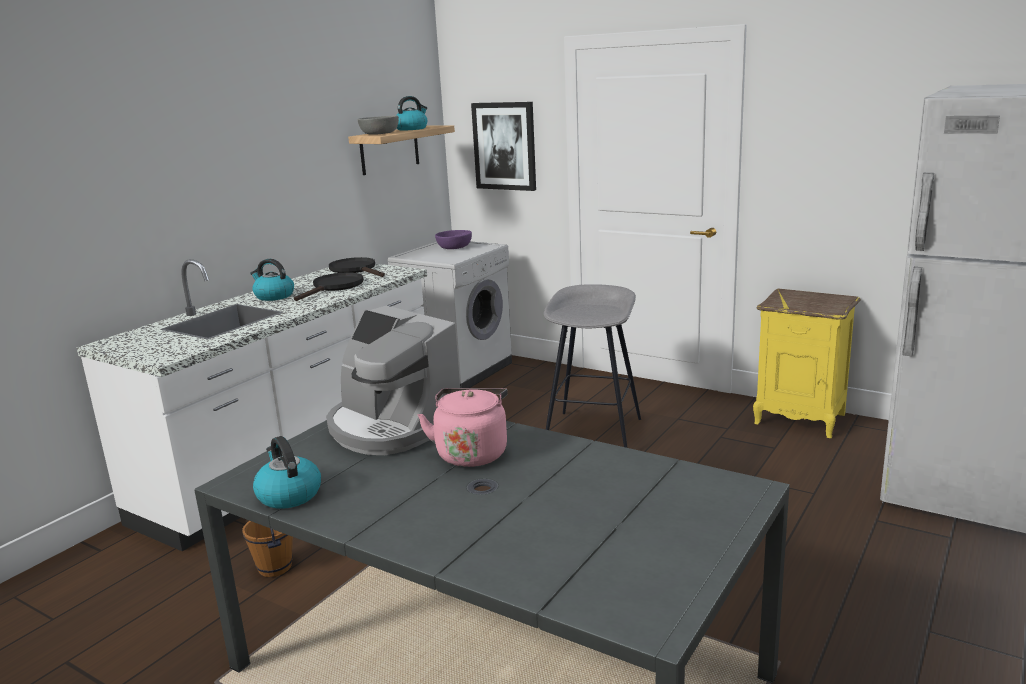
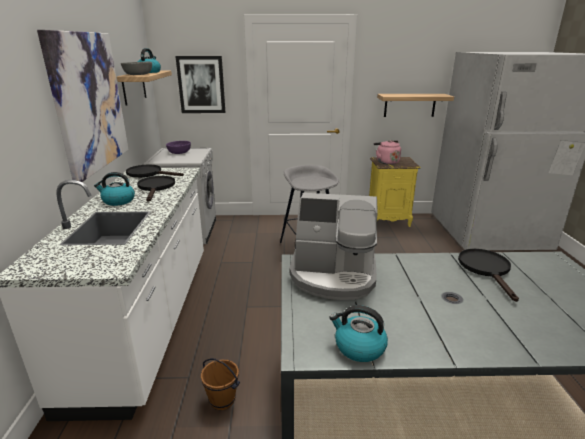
camera: 35 degrees left, 5 degrees up
(281, 171) = (89, 102): none -> picture
(472, 453) = (408, 278): pink kettle -> pink kettle (386, 162)
(600, 472) = (486, 269): none -> black frying pan
(855, 191) = (409, 105): none -> shelf

